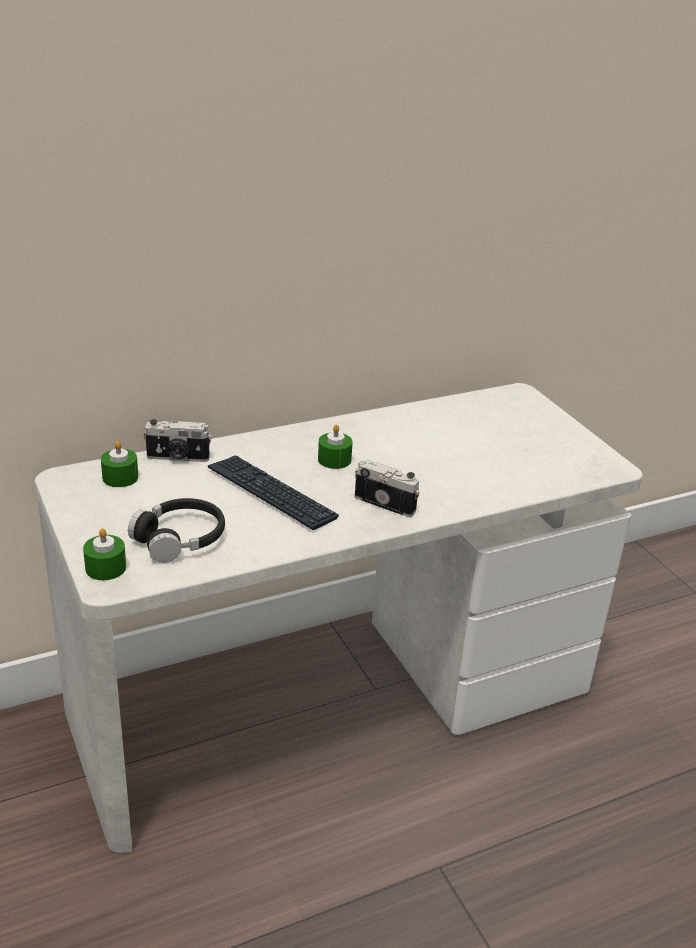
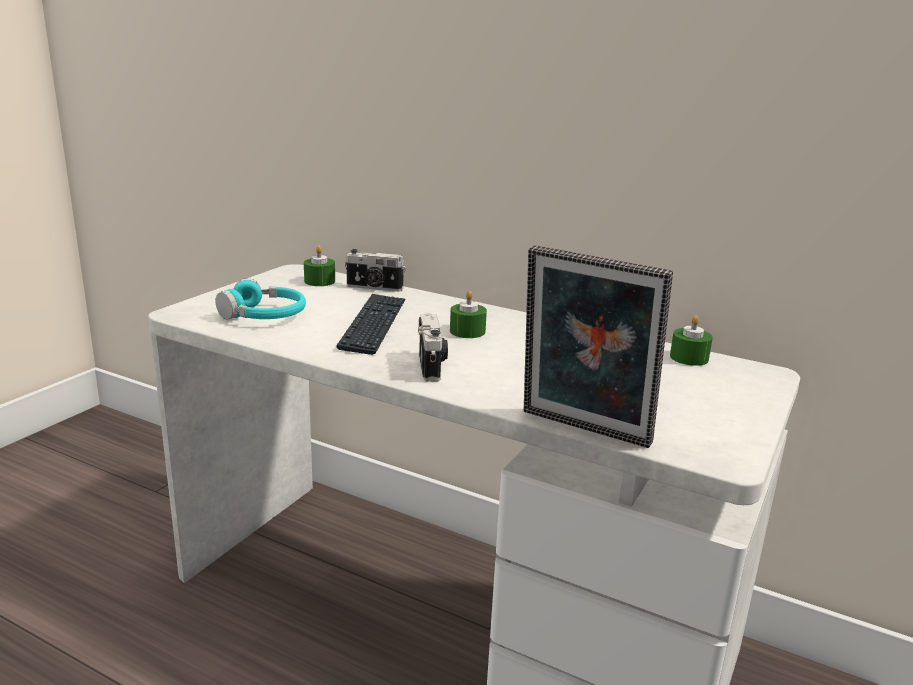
camera: 55 degrees right, 10 degrees down
(105, 568) = (197, 306): green candle -> green candle (689, 357)
(178, 458) = (374, 288): camera -> camera turned 45 degrees counterclockwise
(180, 539) = (264, 315): black headphones -> turquoise headphones
(540, 493) = (582, 430): none -> picture frame

